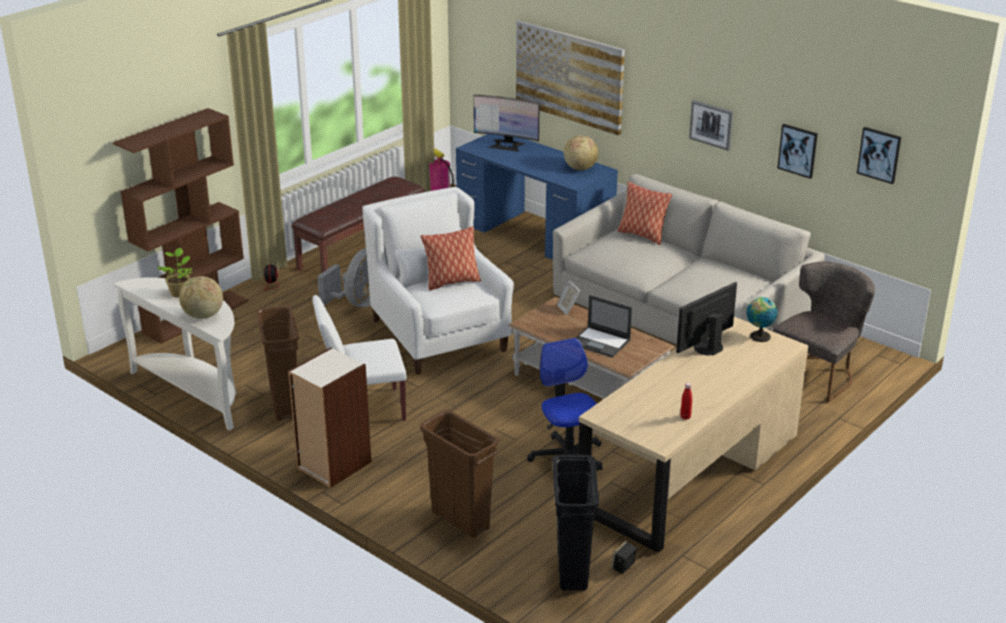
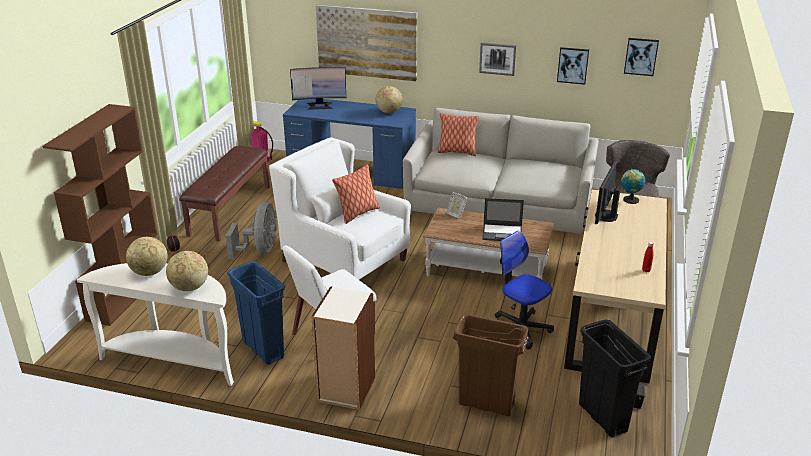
camera: 25 degrees left, 0 degrees up
(179, 292) = (149, 272): potted plant -> globe
(284, 405) = (263, 349): brown trash can -> blue trash can

